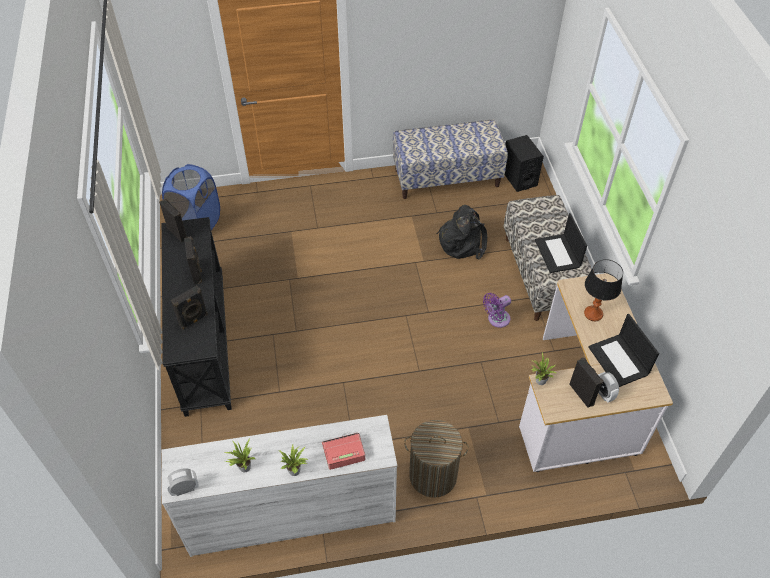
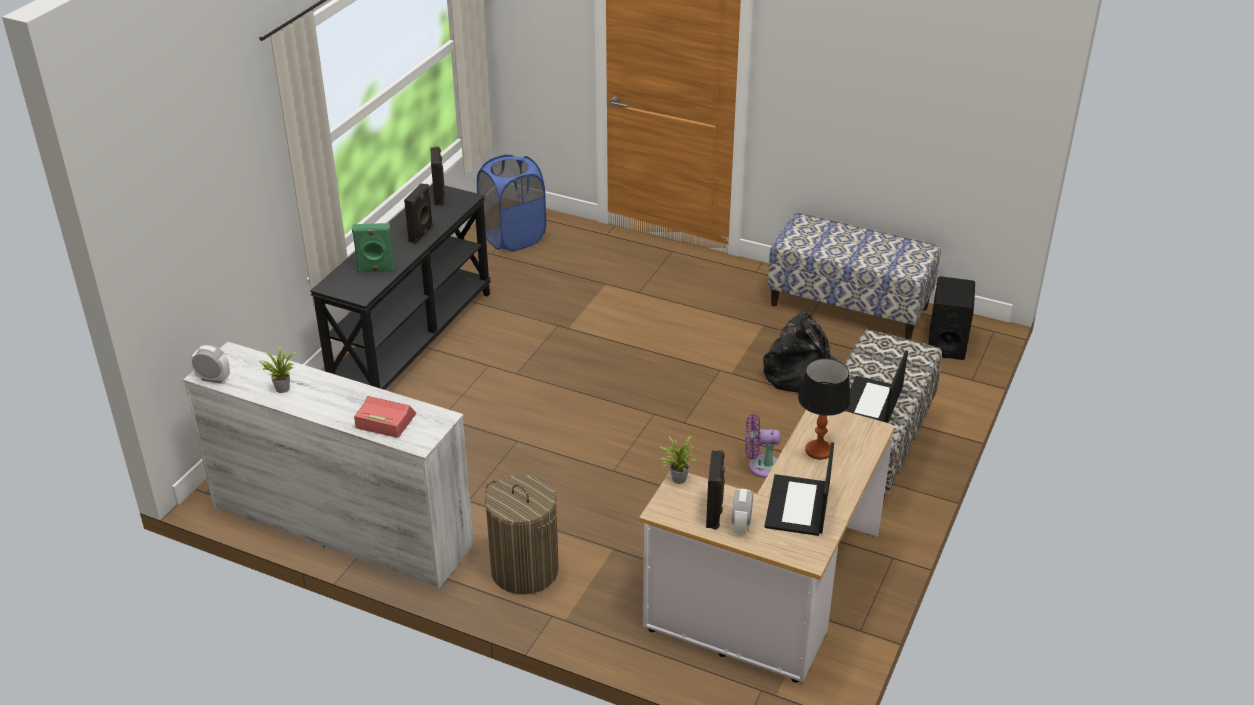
camera: 35 degrees right, 15 degrees down
(194, 320) = (376, 269): black speaker -> green speaker
(296, 470) = (325, 413): potted plant -> none

